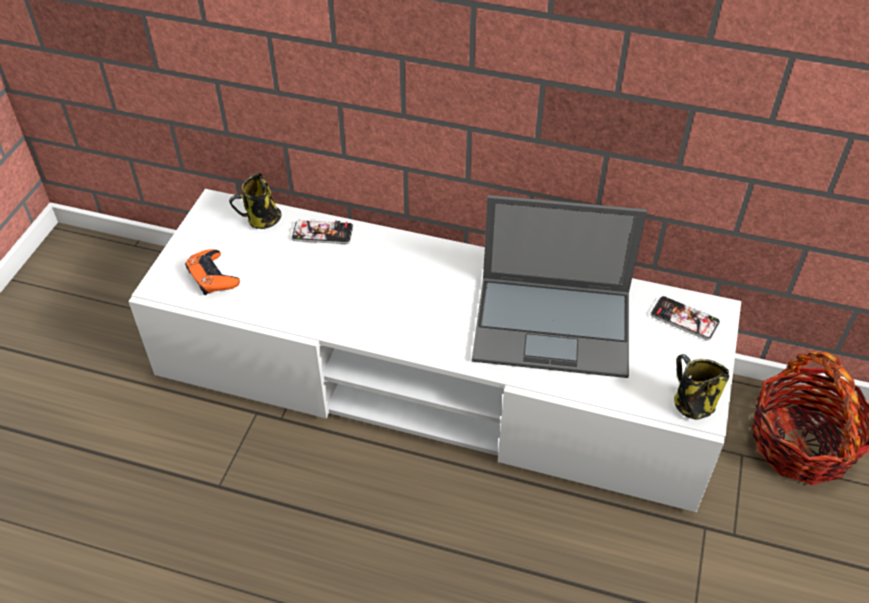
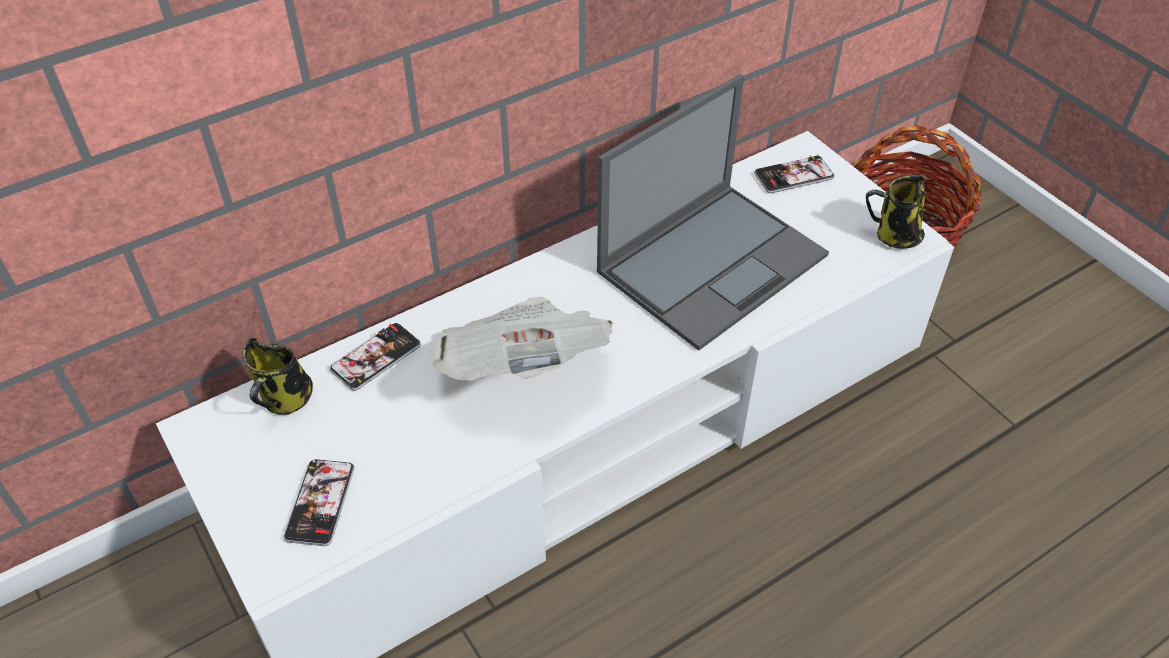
camera: 50 degrees left, 0 degrees up
(213, 276) = (320, 503): orange game controller -> phone
(376, 294) = (524, 368): none -> newspaper

